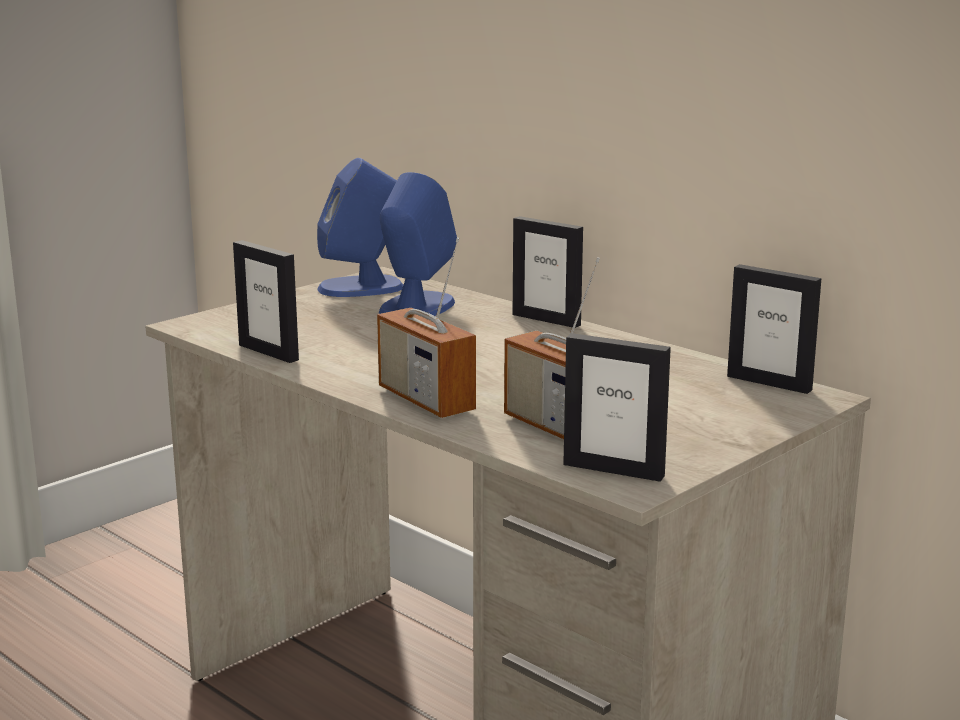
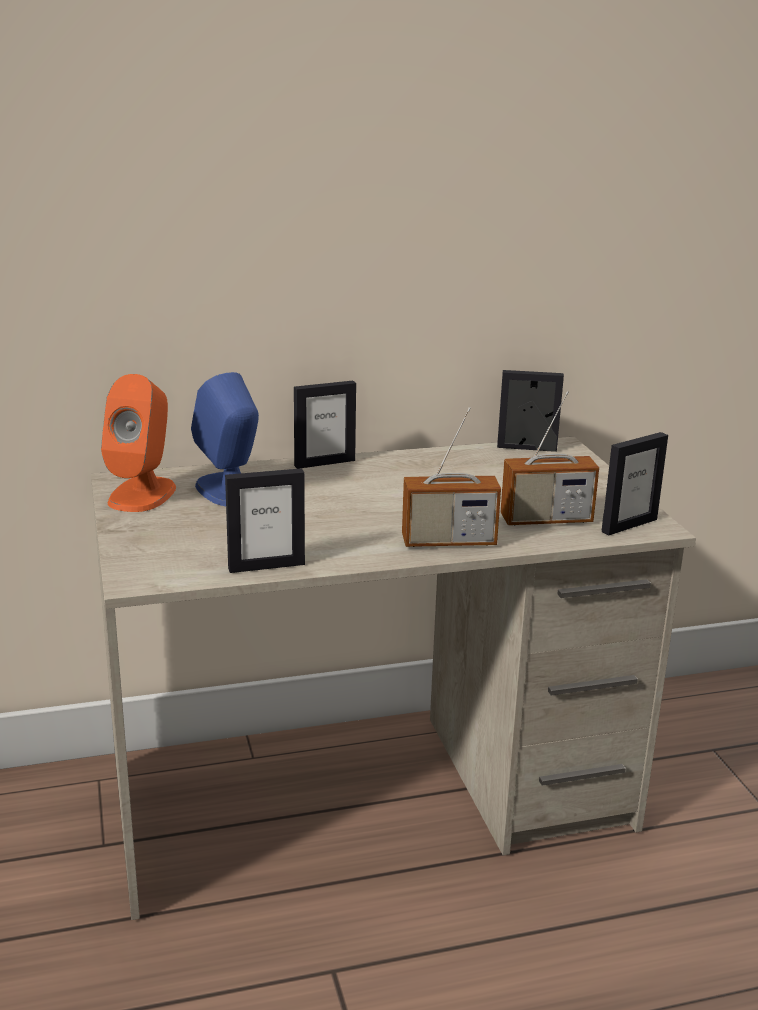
camera: 60 degrees left, 5 degrees up
(362, 287) = (142, 494): blue speaker -> orange speaker
(769, 383) = (526, 448): picture frame -> picture frame turned 150 degrees counterclockwise

